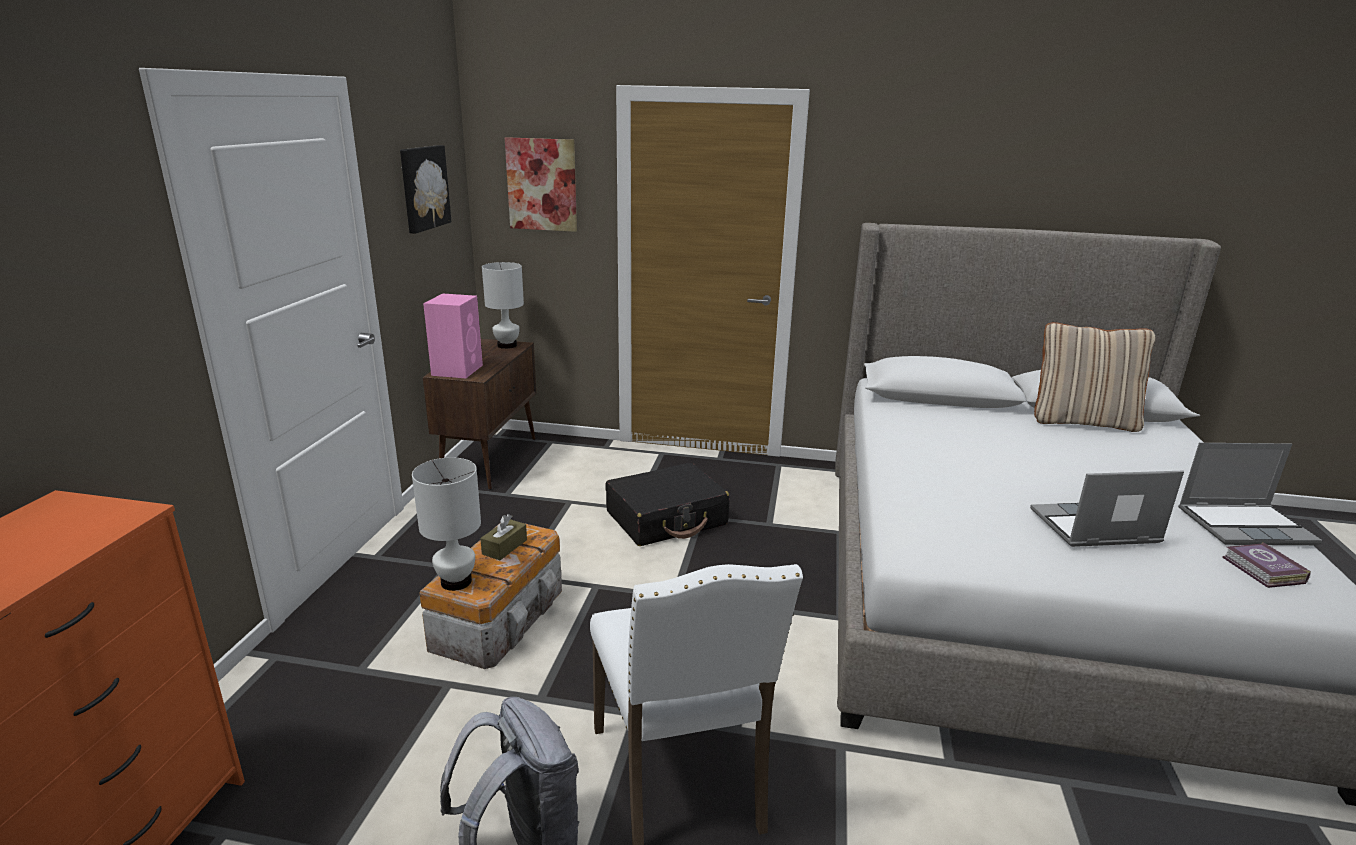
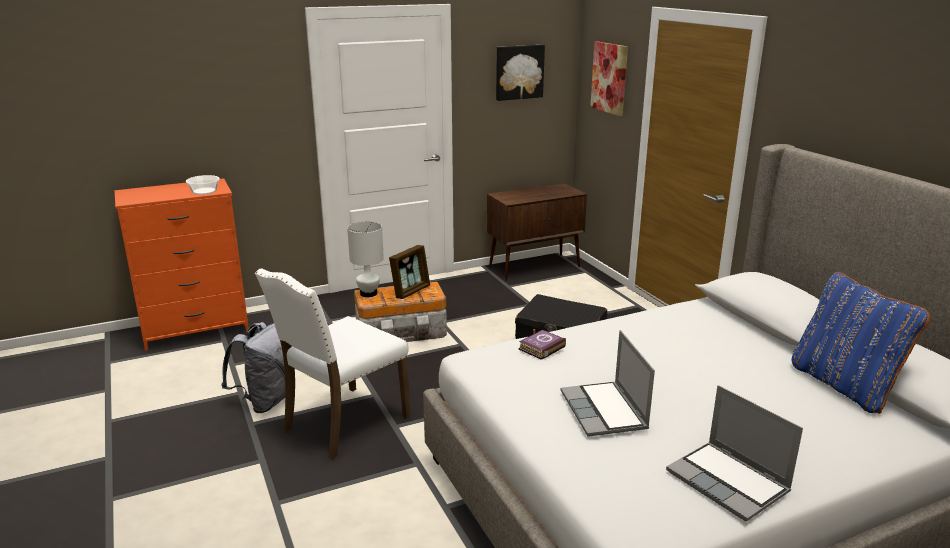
camera: 55 degrees right, 0 degrees up
(91, 530) = (204, 191): none -> bowl
(458, 369) = (510, 195): pink speaker -> none
(504, 547) = (411, 291): brown tissue box -> picture frame
(507, 345) = (567, 191): white table lamp -> none
(1082, 421) = (845, 385): beige pillow -> blue pillow
(1093, 528) = (605, 411): laptop -> laptop turned 150 degrees counterclockwise
(1263, 571) = (642, 492): book -> book (540, 348)

